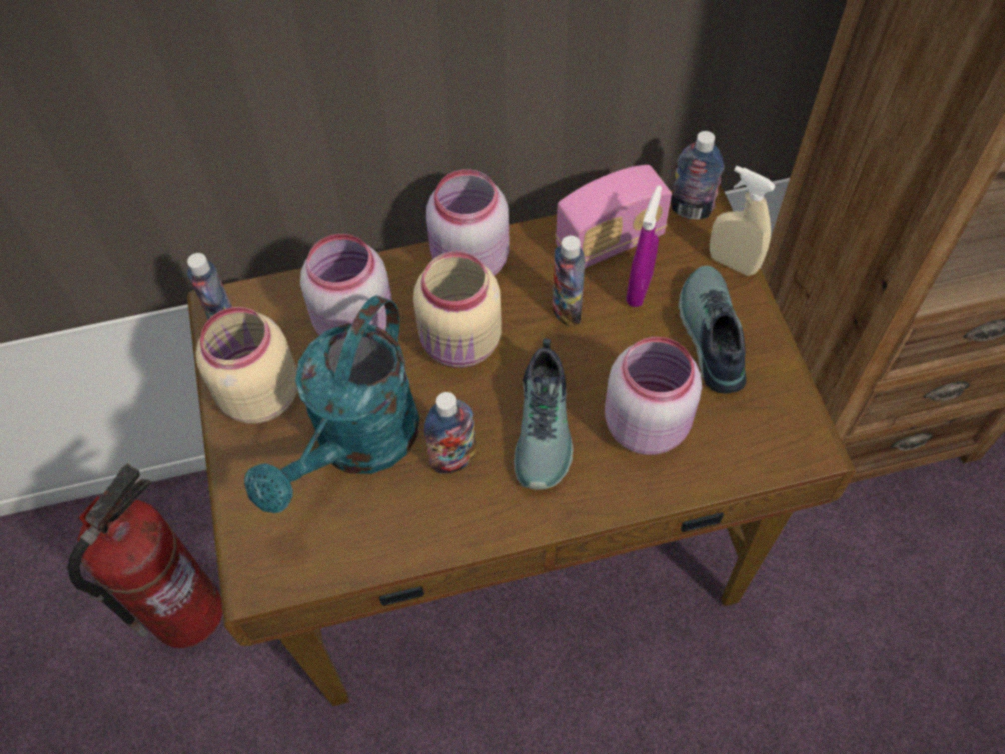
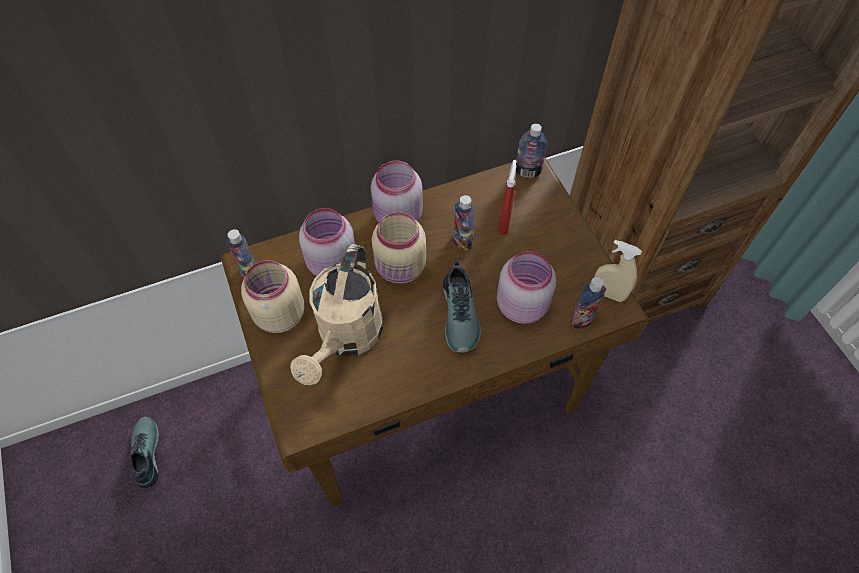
camera: 10 degrees left, 0 degrees up
(187, 613) = (230, 461): fire extinguisher -> none
(357, 446) = (346, 339): turquoise watering can -> beige watering can
(453, 459) = (408, 340): bottle -> bottle (582, 319)
(610, 242) = (482, 196): radio -> none
(639, 289) = (504, 223): purple spray bottle -> red spray bottle
(709, 335) = (550, 247): shoe -> shoe (145, 454)
(732, 263) = (558, 202): beige spray bottle -> beige spray bottle (608, 294)

